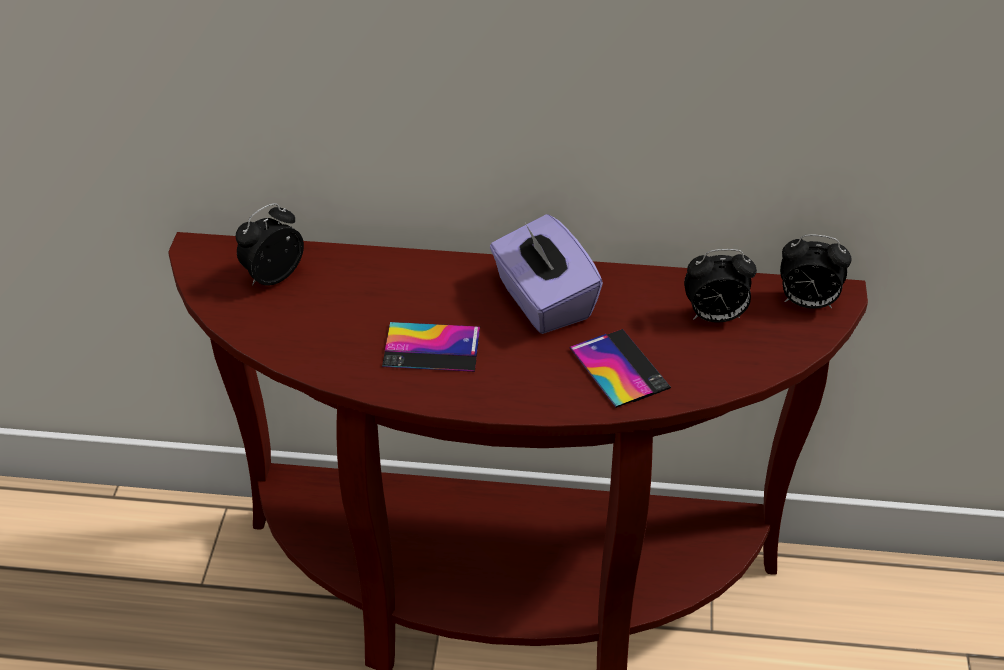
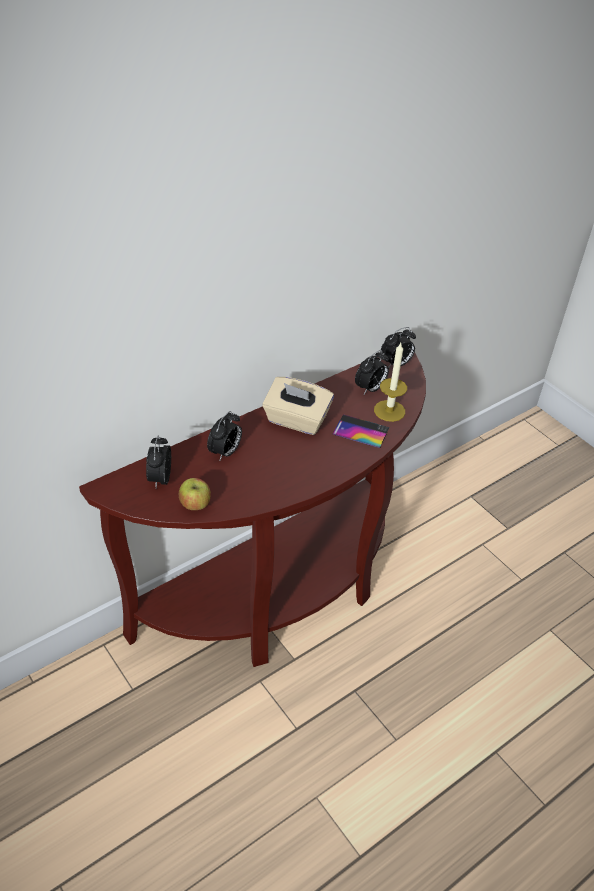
camera: 45 degrees left, 0 degrees up
(272, 332) = (195, 504): none -> apple
(392, 289) = (225, 452): none -> alarm clock
(431, 347) = (275, 468): phone -> none
(543, 301) = (296, 420): purple tissue box -> beige tissue box
(704, 364) = (389, 411): none -> candle

